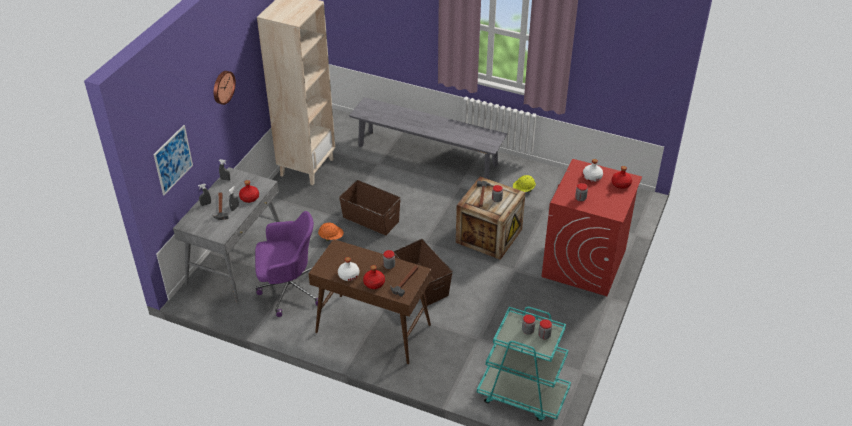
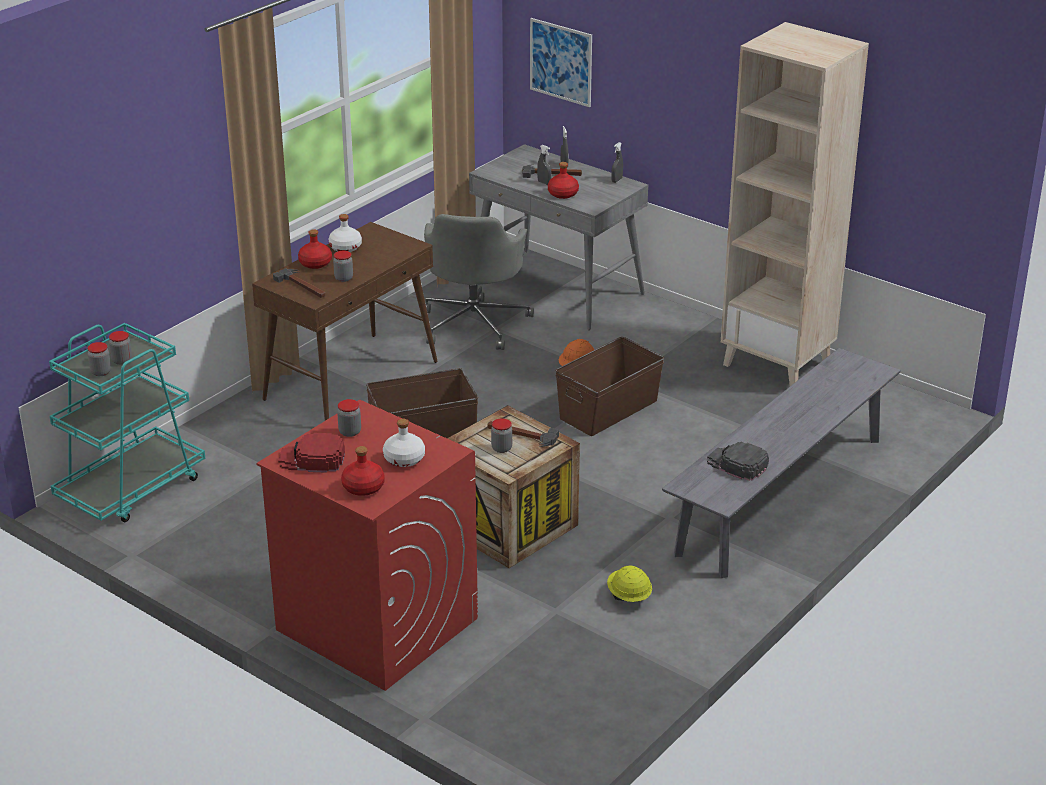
camera: 105 degrees right, 10 degrees down
(222, 87) = (682, 60): wall clock -> none
(288, 289) = (474, 323): purple office chair -> grey office chair
(466, 134) = (737, 464): none -> black cap
(609, 205) = (312, 459): none -> red cap

